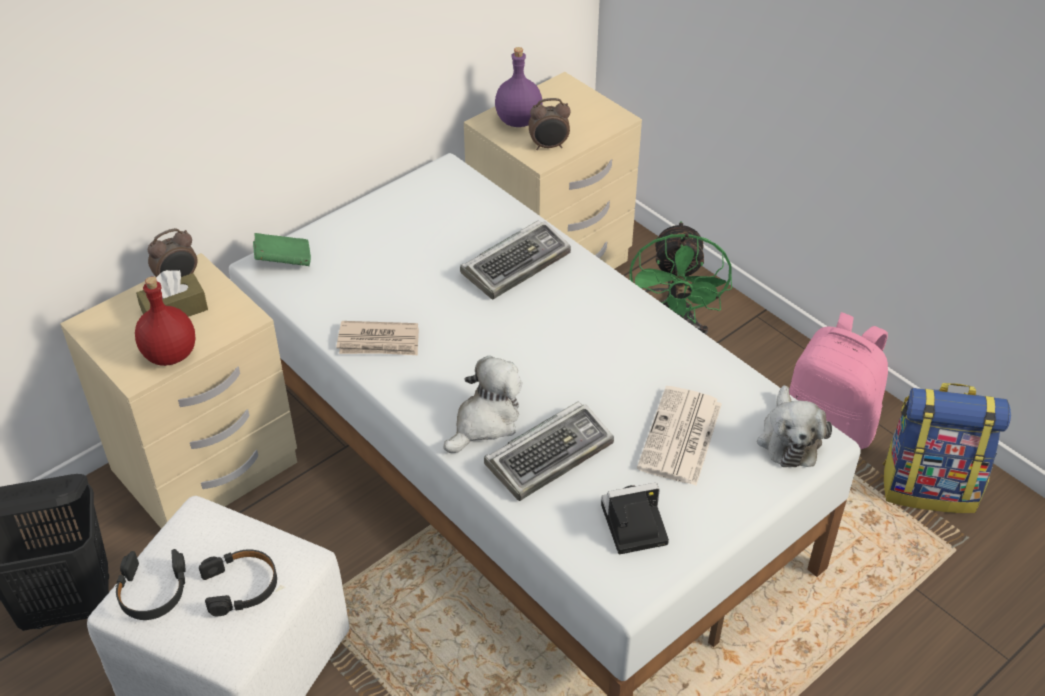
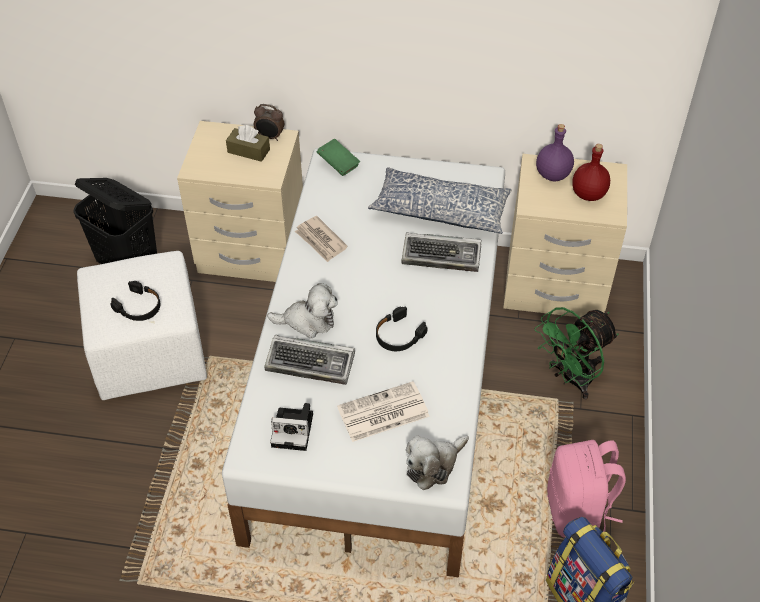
camera: 50 degrees right, 5 degrees up
(152, 591) = (108, 278): black headphones -> black headphones (398, 335)
(171, 354) = (219, 171): red bottle -> red bottle (589, 194)
(451, 228) = (440, 210): none -> pillow
(549, 146) = (546, 202): alarm clock -> none
(631, 526) = (294, 430): camera -> camera turned 150 degrees clockwise

